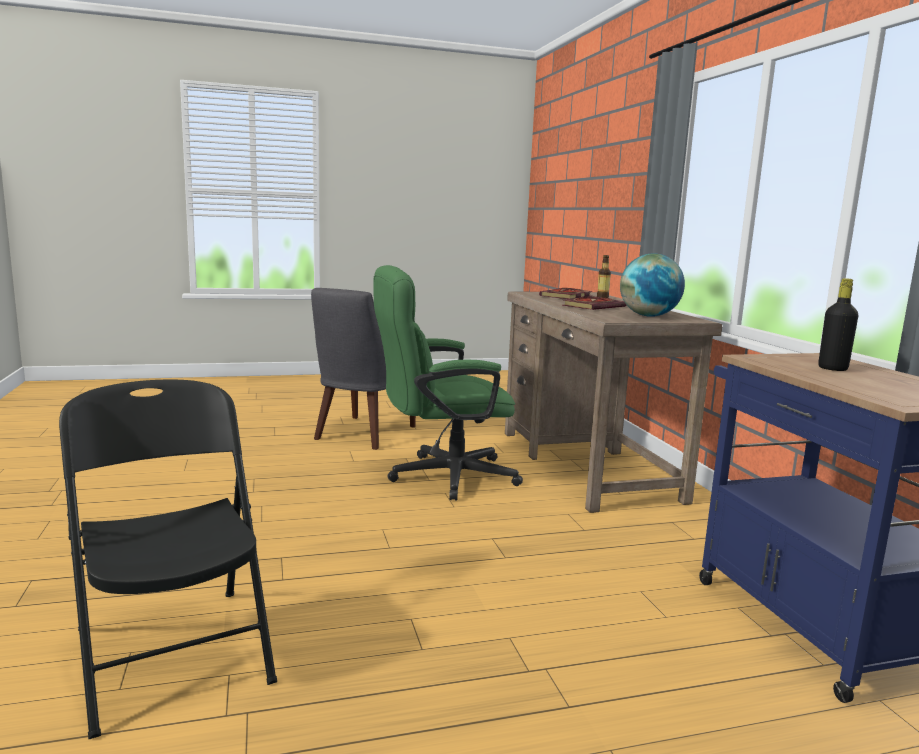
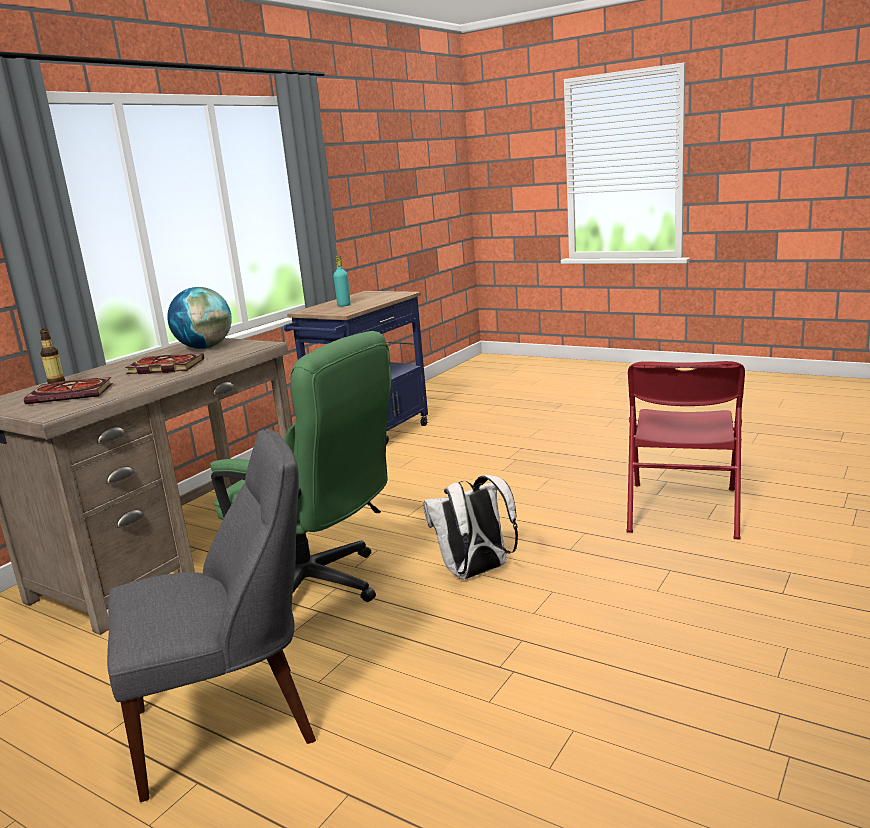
camera: 130 degrees left, 5 degrees up
(174, 655) = (682, 510): black chair -> red chair
(343, 515) = (475, 572): none -> white backpack
(832, 368) = (344, 305): black bottle -> turquoise bottle

